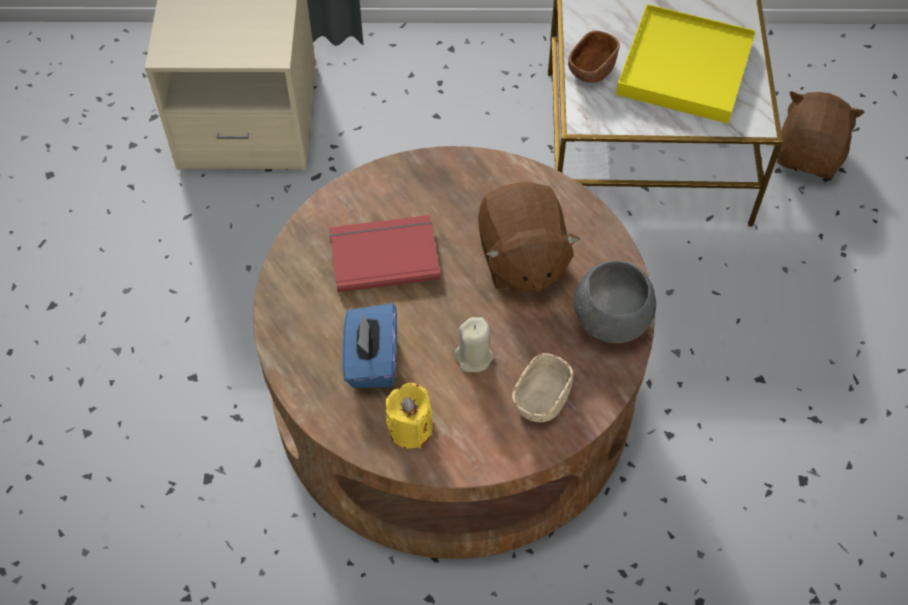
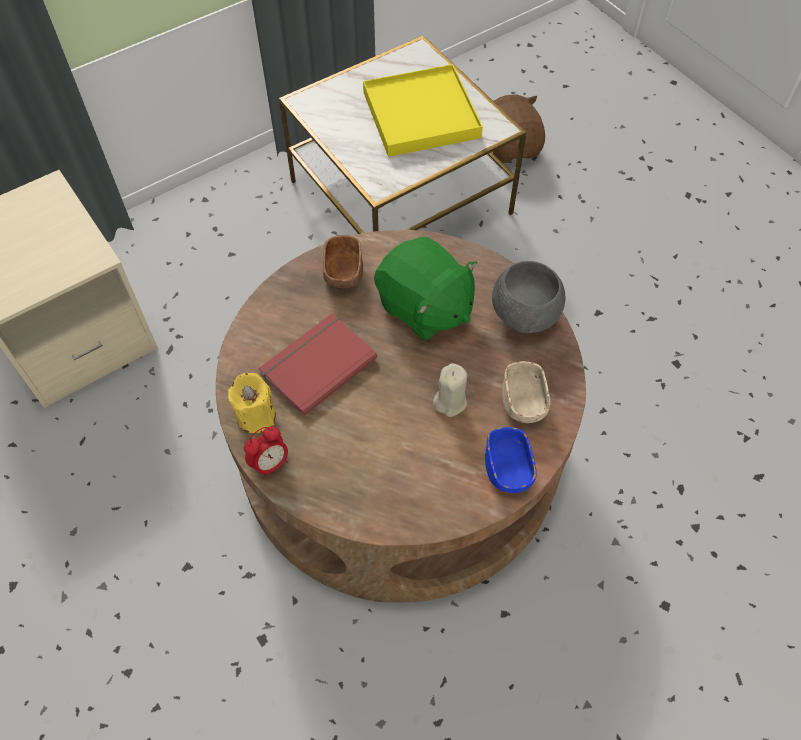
camera: 35 degrees left, 0 degrees up
(278, 316) = (270, 464): none -> alarm clock
(371, 360) = (374, 452): blue tissue box -> none
(410, 428) = (447, 486): yellow candle -> yellow candle (256, 416)
(475, 448) = (508, 469): none -> blue bowl
(521, 258) = (424, 308): brown plush toy -> green plush toy
(591, 69) = (356, 147): brown bowl -> brown bowl (343, 273)

